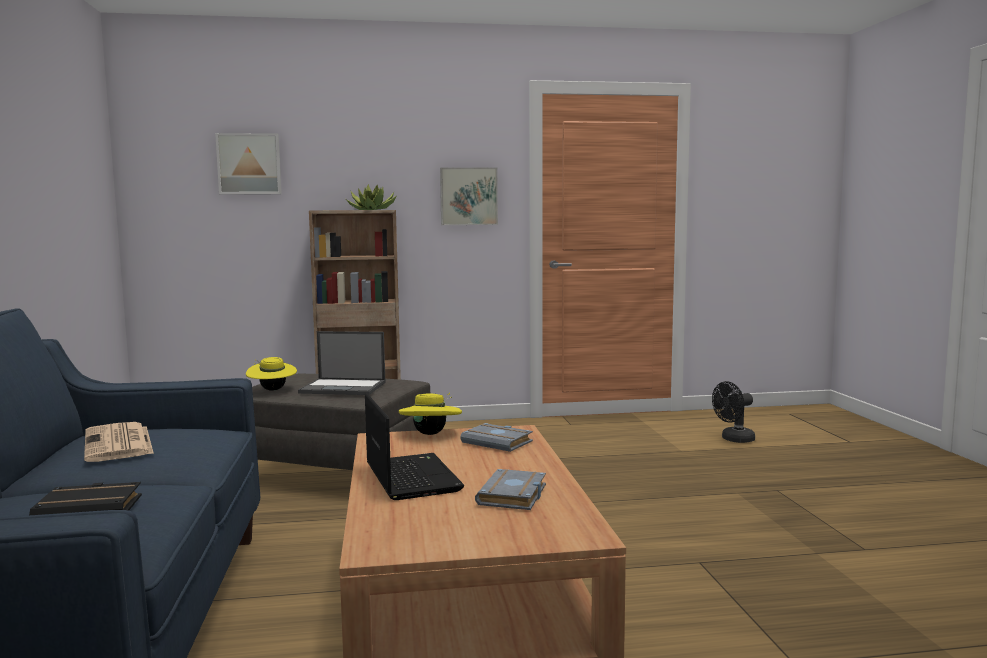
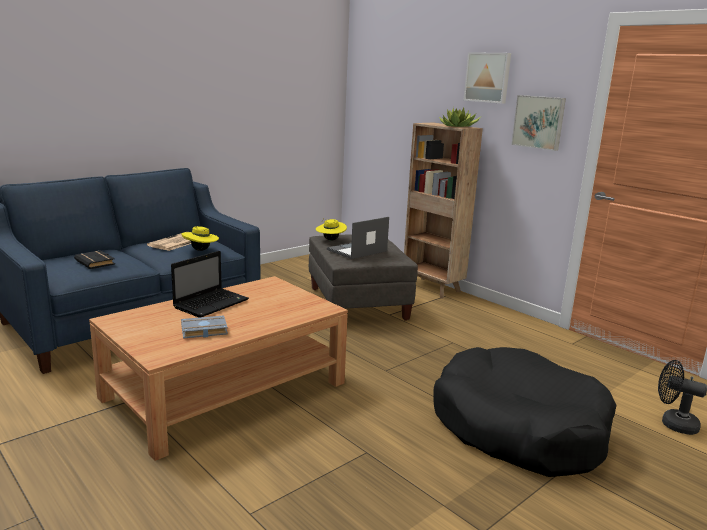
camera: 55 degrees right, 10 degrees up
(249, 164) = (405, 85): picture -> picture (488, 77)
(344, 388) = (356, 250): laptop -> laptop turned 75 degrees clockwise
(431, 434) = (292, 290): yellow hat -> yellow hat (201, 250)
(499, 442) = (296, 308): grey book -> none
(701, 486) = (517, 427): none -> black dog bed

